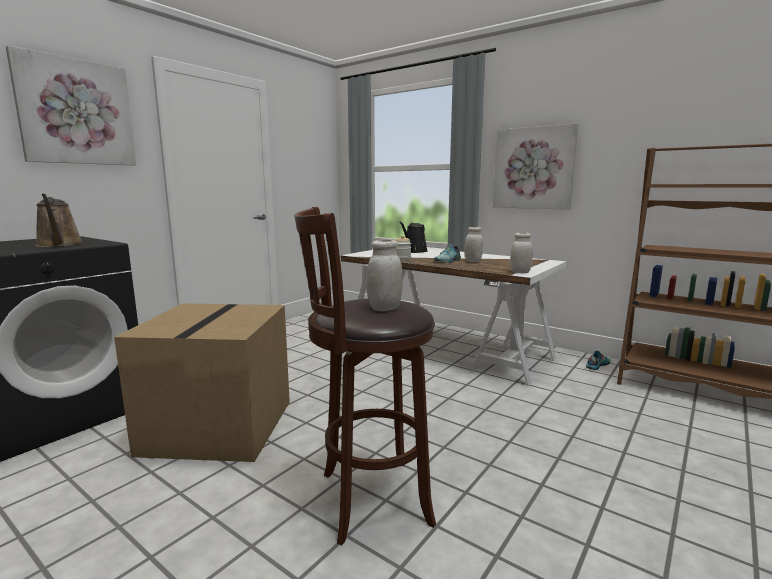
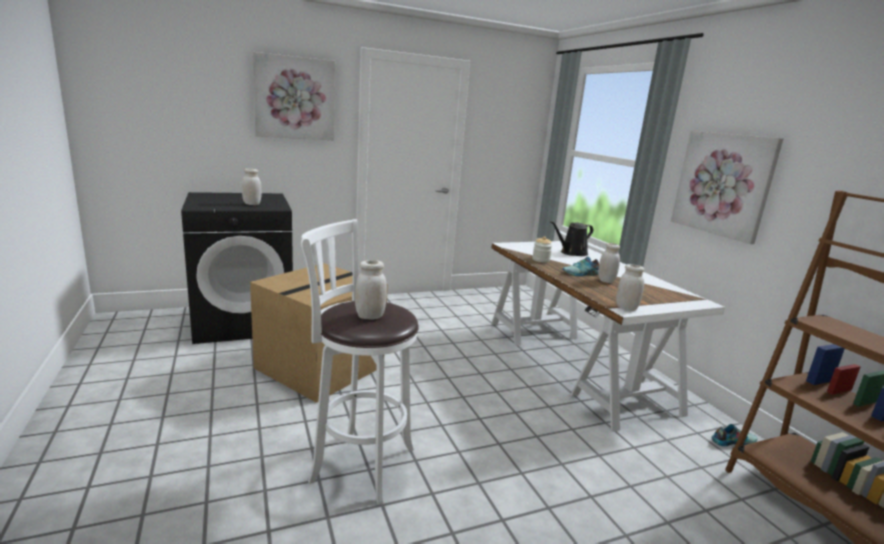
camera: 30 degrees right, 5 degrees up
(59, 245) = (252, 204): brown watering can -> white jar
(368, 499) = (357, 463): brown stool -> white stool

